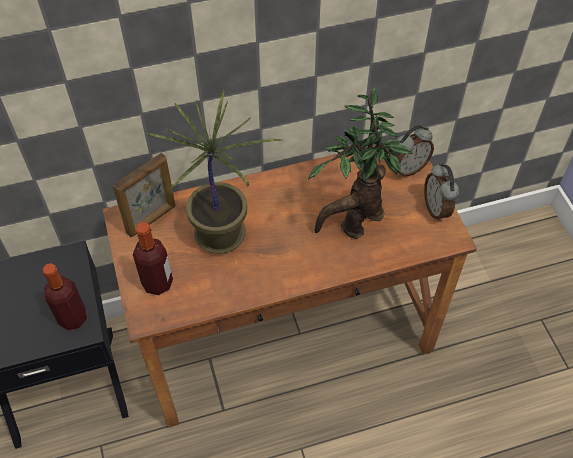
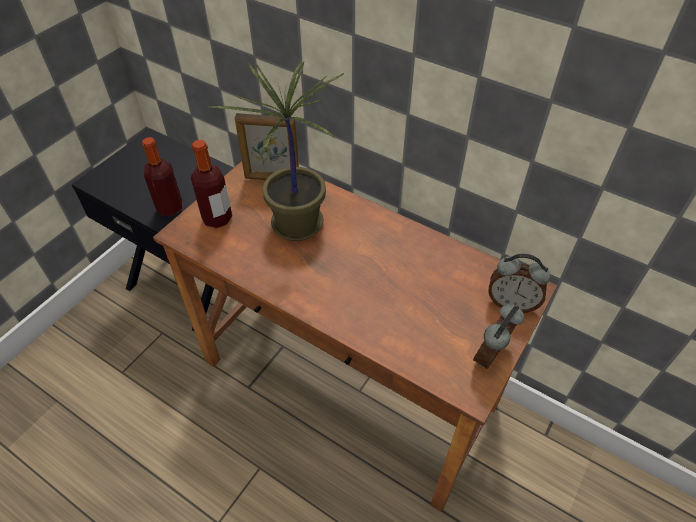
camera: 50 degrees right, 5 degrees down
(354, 223) = (404, 303): potted plant -> none

